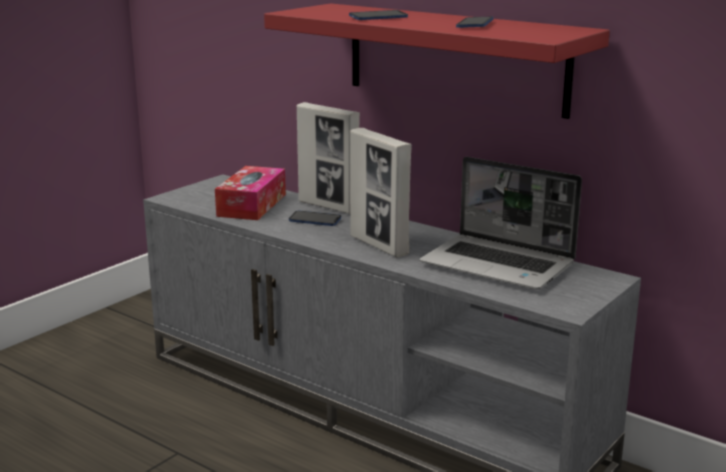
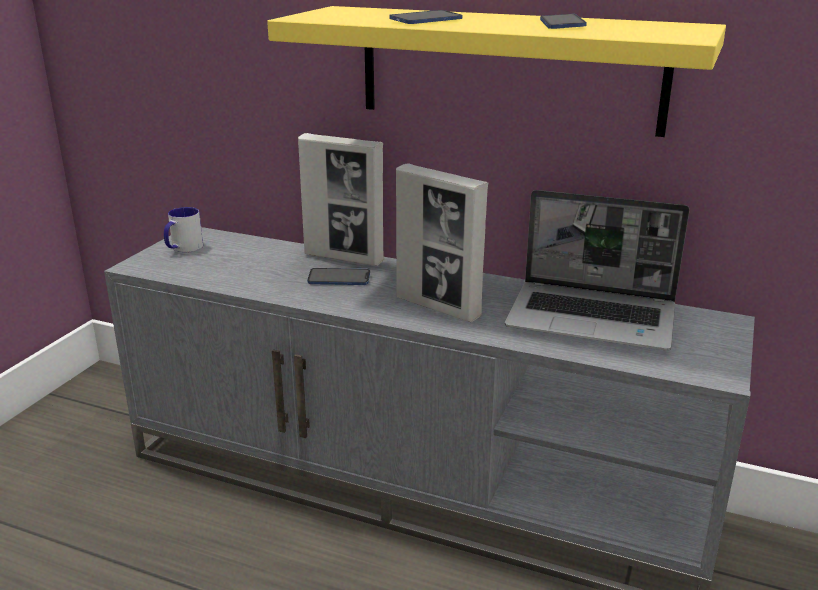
camera: 15 degrees left, 5 degrees up
(208, 189) = (183, 248): none -> mug
(252, 205) = (249, 265): tissue box -> none
(455, 58) = (509, 69): red shelf -> yellow shelf

